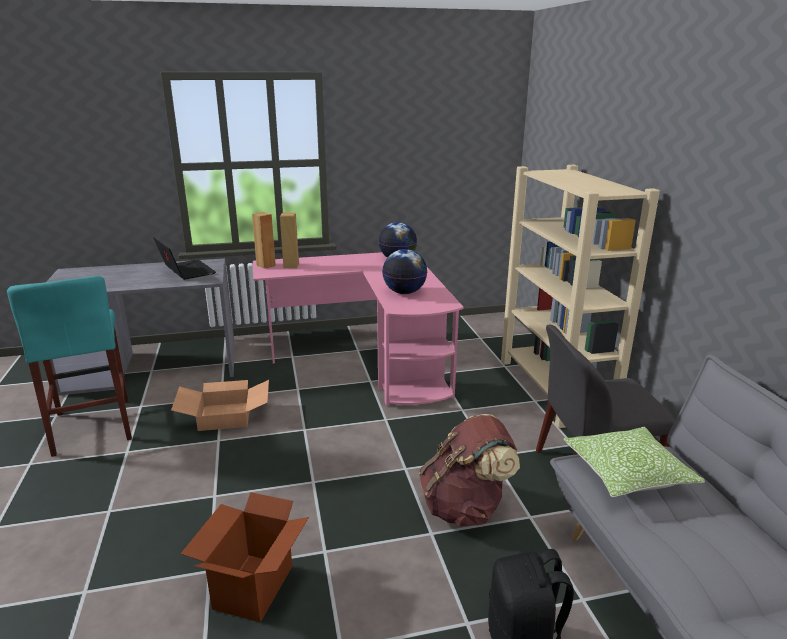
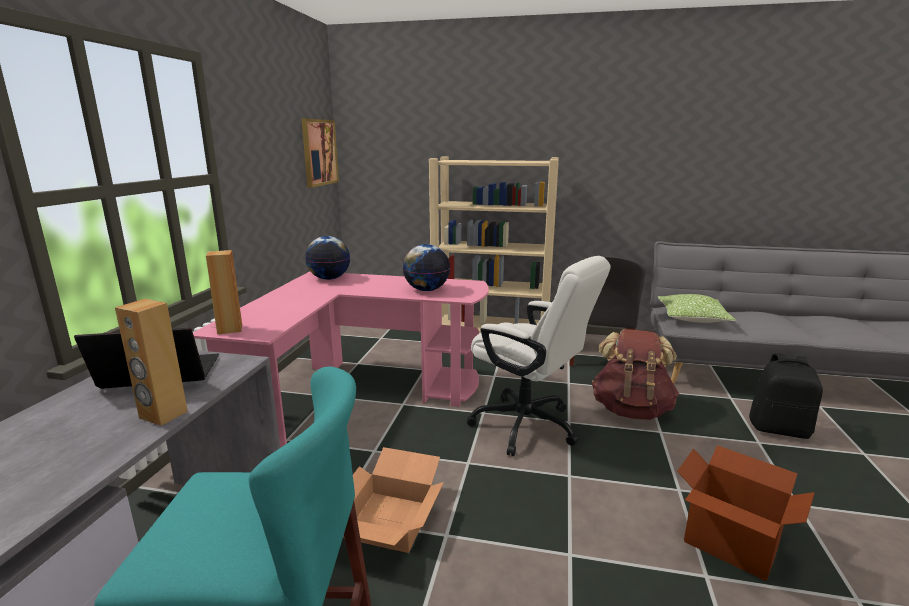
camera: 65 degrees left, 5 degrees down
(291, 266) = (258, 318): brown speaker -> brown speaker (163, 415)
(377, 448) = (529, 427): none -> white office chair
(484, 144) = (319, 152): none -> picture

